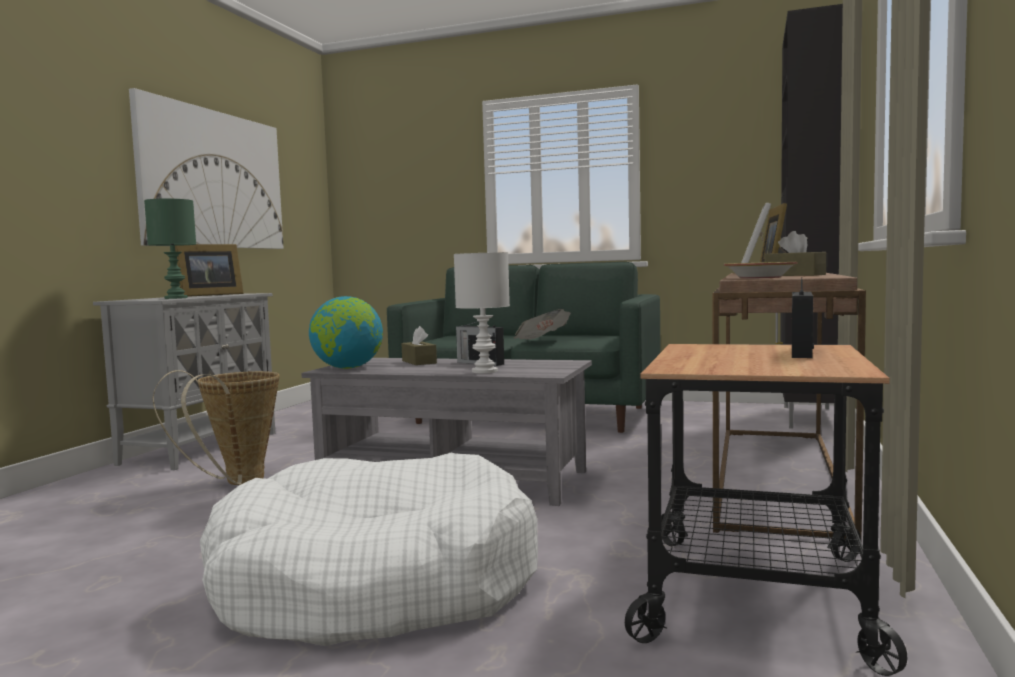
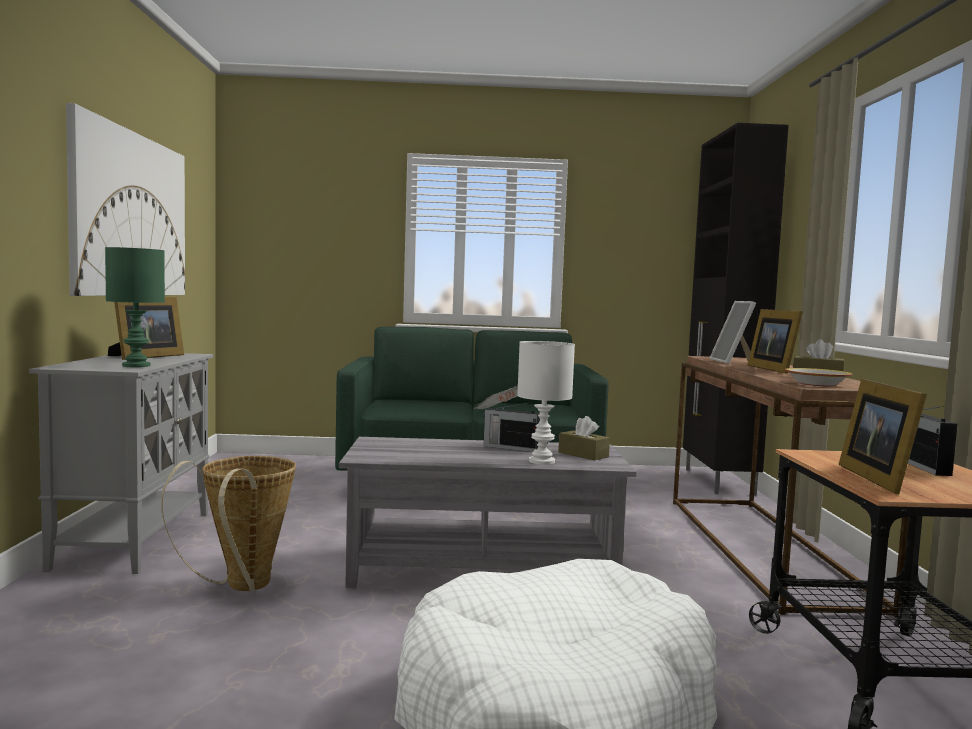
camera: 20 degrees left, 0 degrees up
(347, 368) = (380, 455): globe -> none
(419, 362) = (441, 445): brown tissue box -> brown tissue box (583, 454)
(707, 360) = (879, 478): none -> picture frame

